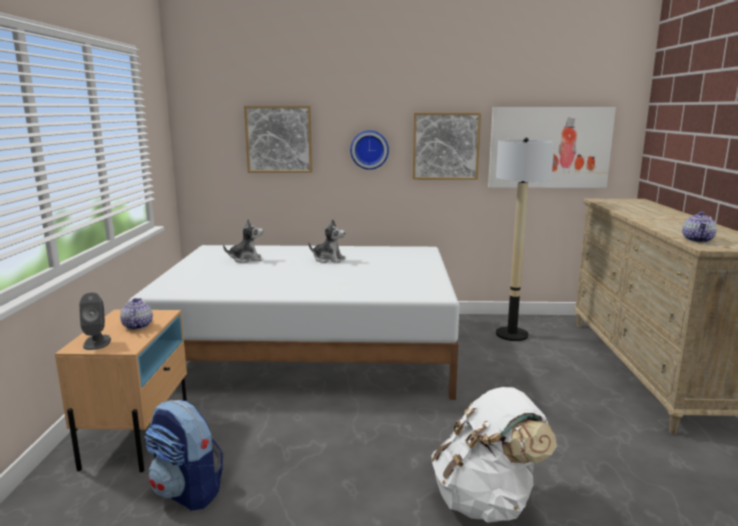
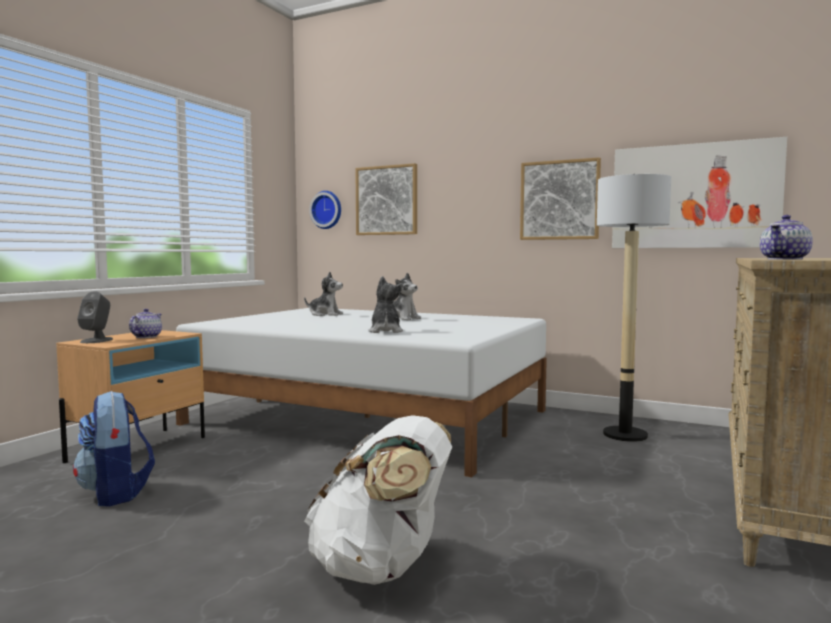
camera: 25 degrees right, 10 degrees down
(354, 286) = (385, 331): none -> plush toy
(369, 149) = (475, 207): wall clock -> wall clock (327, 210)

